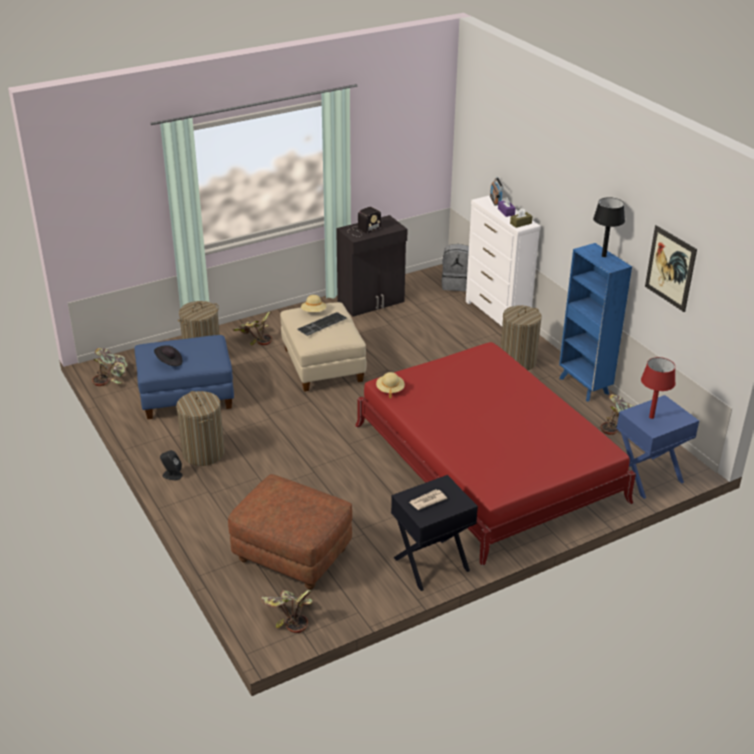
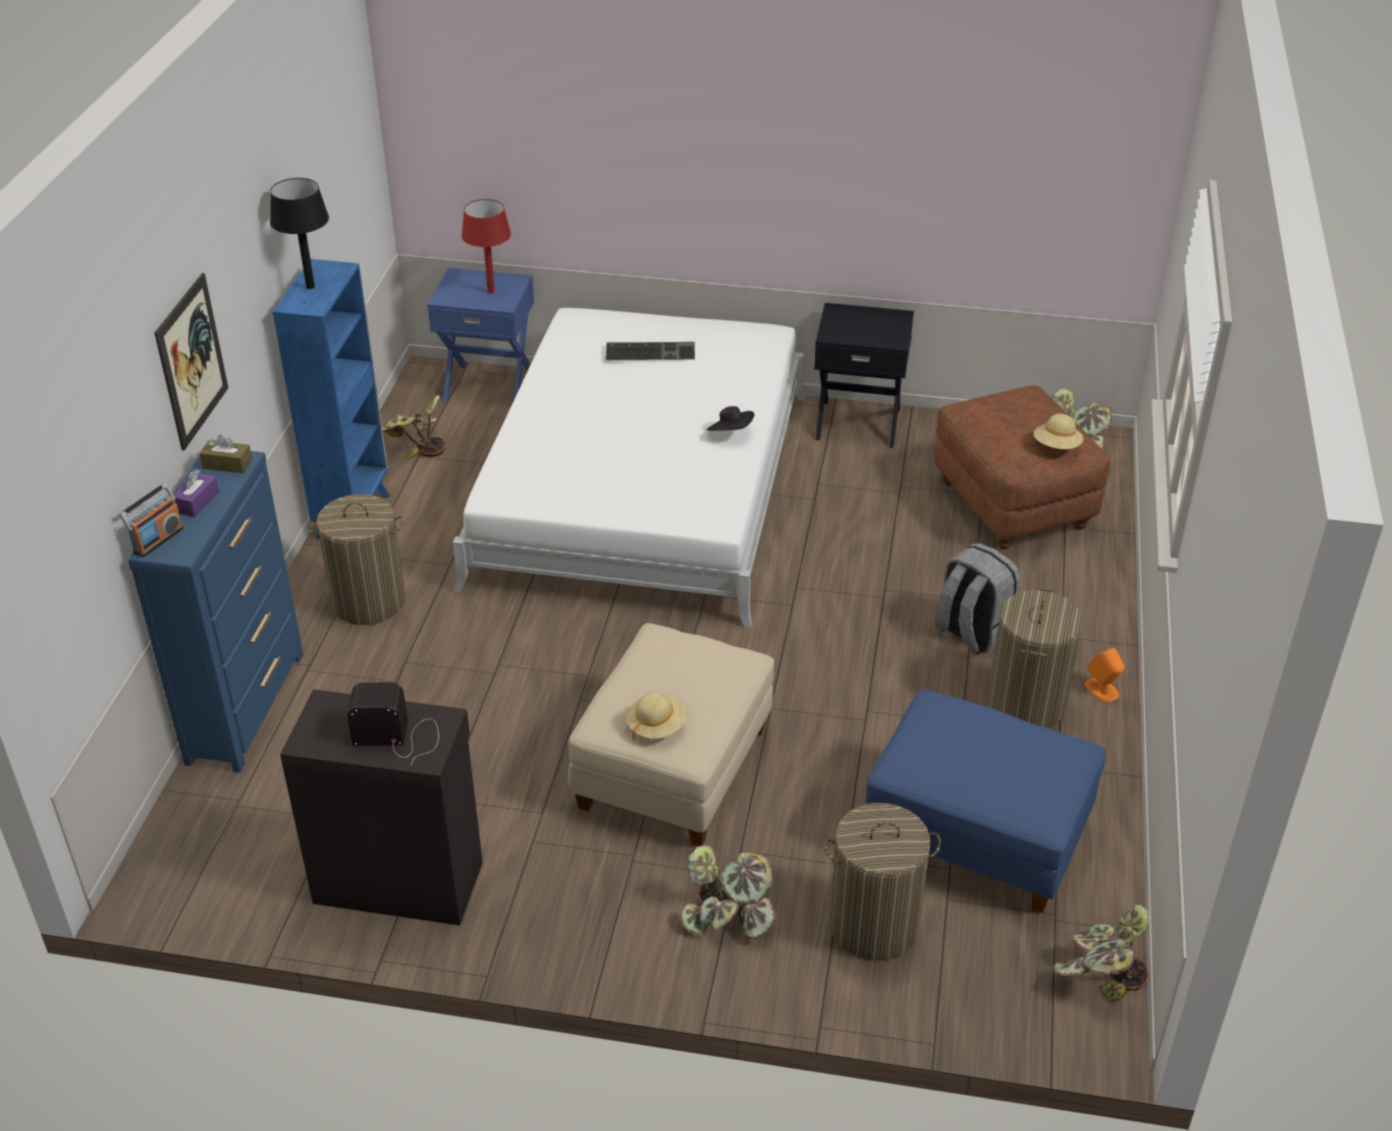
camera: 140 degrees left, 5 degrees up
(169, 362) = (1029, 742): black hat -> black hat (731, 432)
(172, 475) = (1102, 690): black speaker -> orange speaker
(322, 324) = (678, 681): keyboard -> keyboard (651, 350)
(390, 389) = (721, 507): beige hat -> beige hat (1056, 446)
(427, 501) = (873, 328): newspaper -> none
(456, 284) = (183, 829): grey backpack -> grey backpack (972, 632)
(487, 462) = (642, 488): red bed -> white bed
(497, 315) = (246, 706): white dresser -> blue dresser
(670, 268) = (324, 190): picture -> picture (191, 361)

